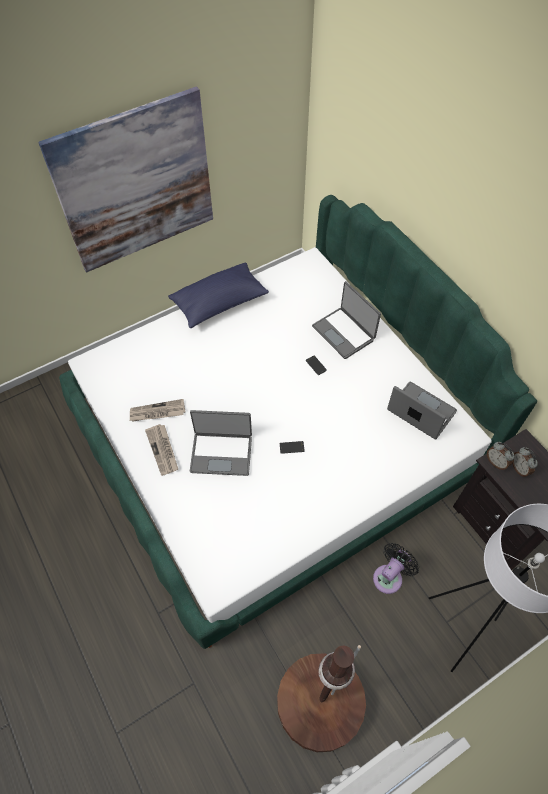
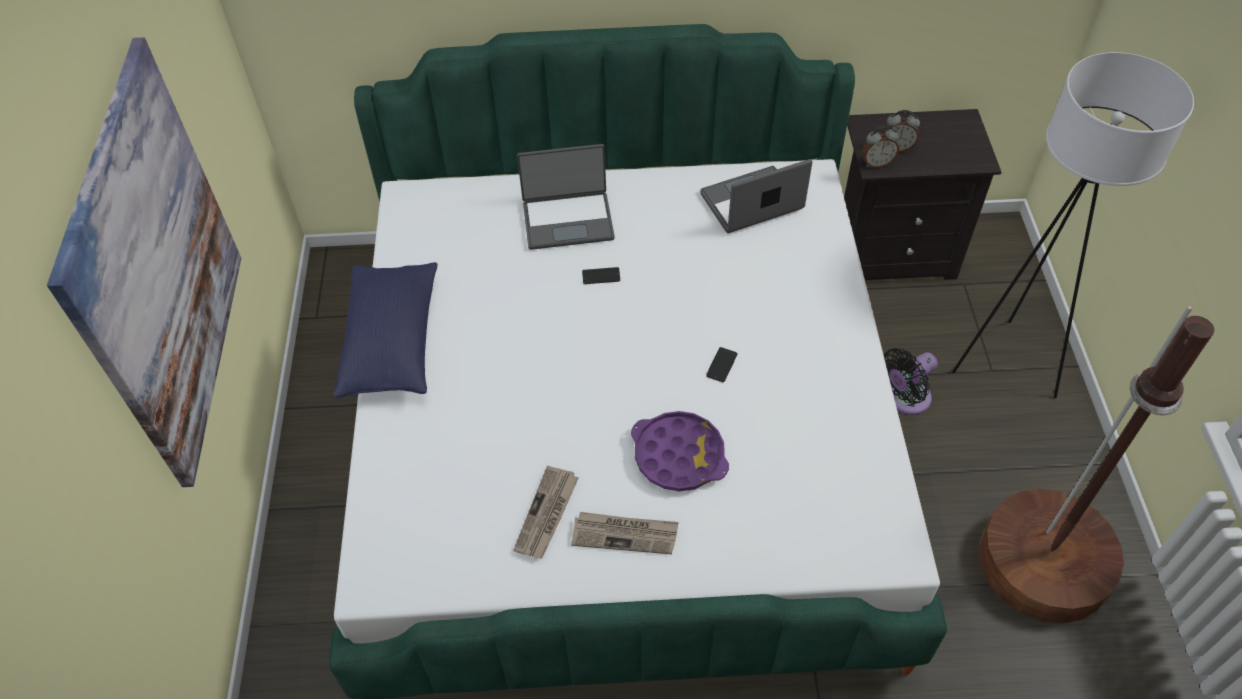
camera: 60 degrees left, 5 degrees down
(221, 453) = (679, 456): laptop -> purple tray
(389, 576) = (905, 399): black fan -> black fan turned 105 degrees counterclockwise

